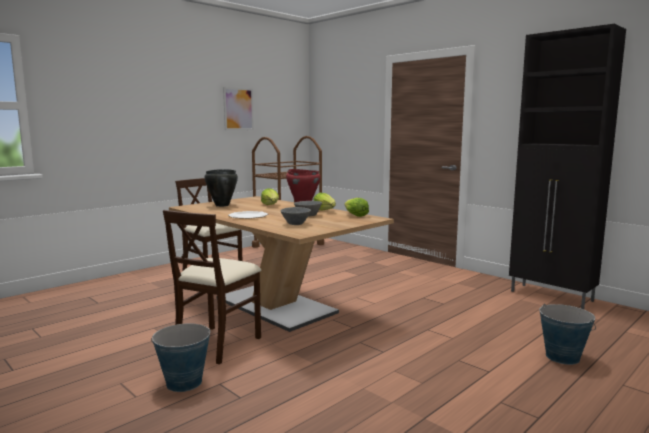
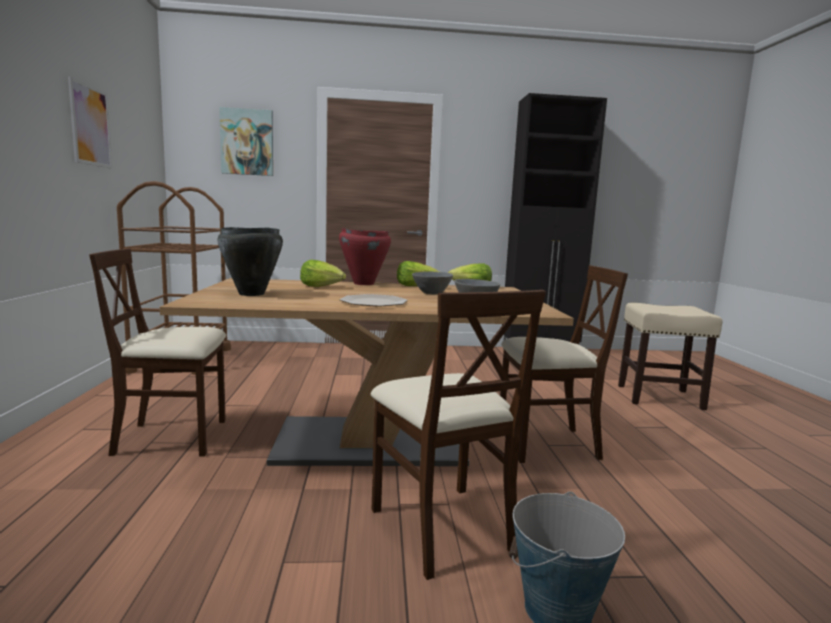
camera: 50 degrees left, 0 degrees up
(347, 102) = (247, 142): none -> picture
(360, 341) = (546, 443): none -> beige chair
(562, 357) = (658, 397): bucket -> beige stool

